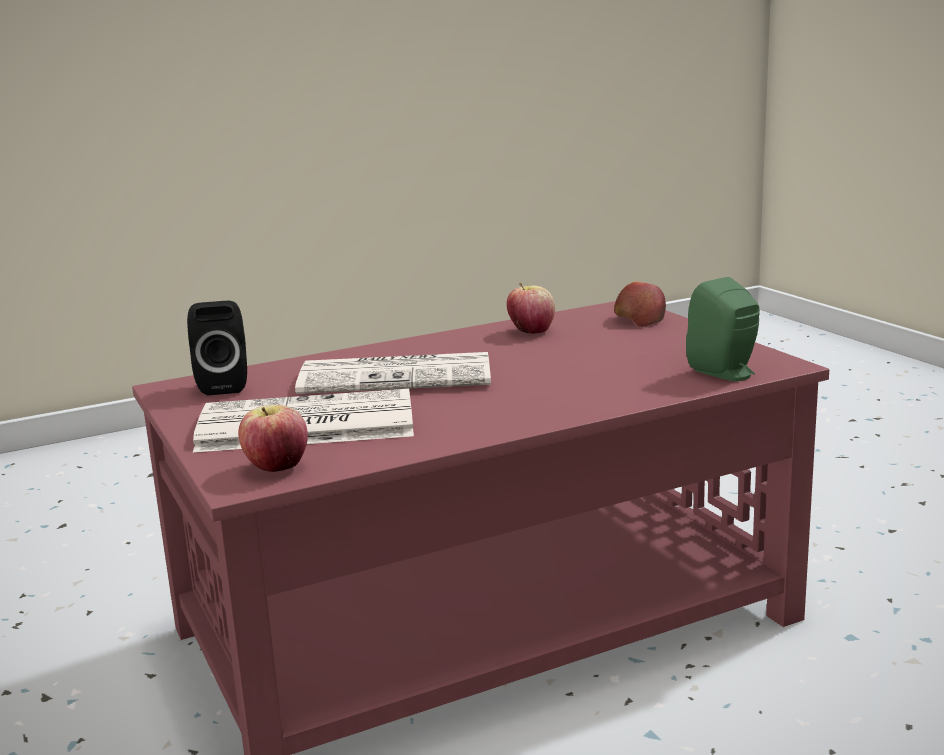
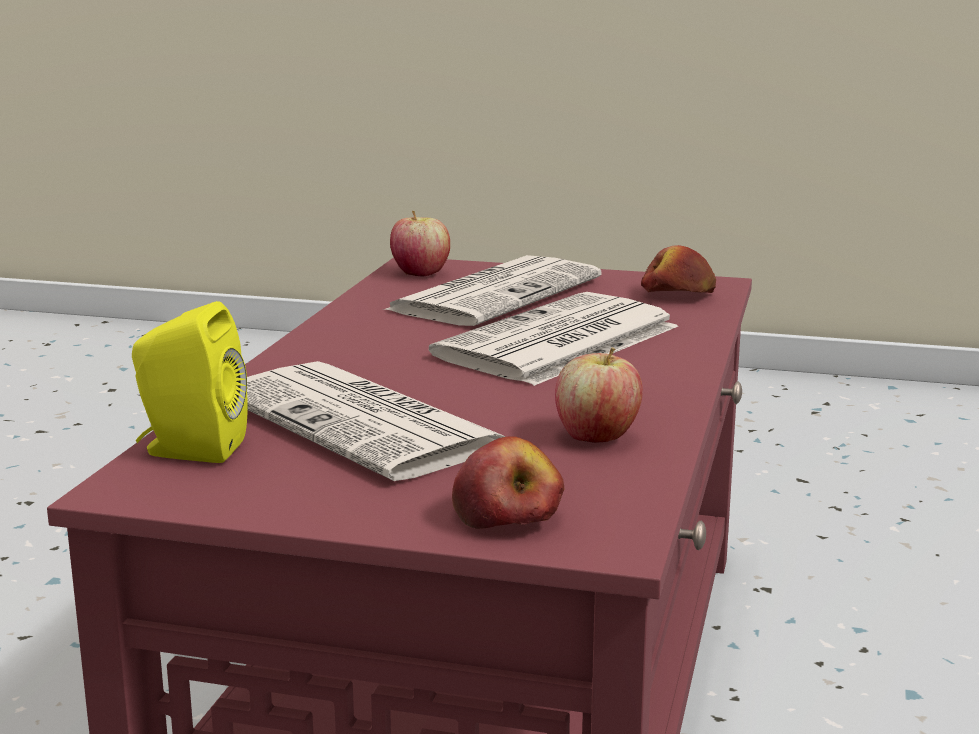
camera: 130 degrees right, 0 degrees up
(225, 385) = (677, 296): black speaker -> apple
(614, 362) = (366, 424): none -> newspaper
(726, 373) = (189, 450): green speaker -> yellow speaker

